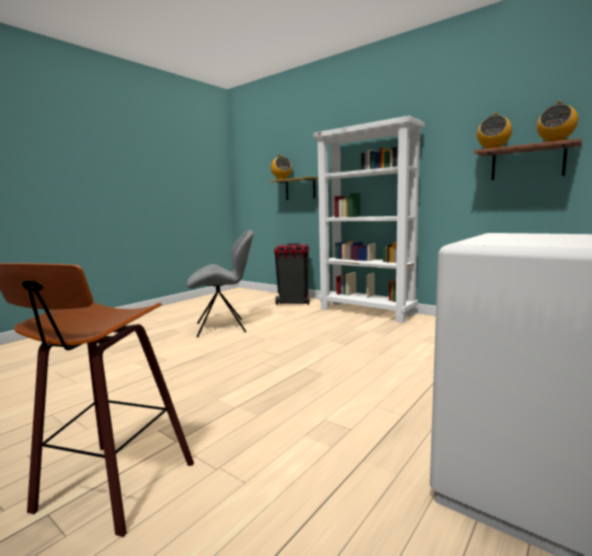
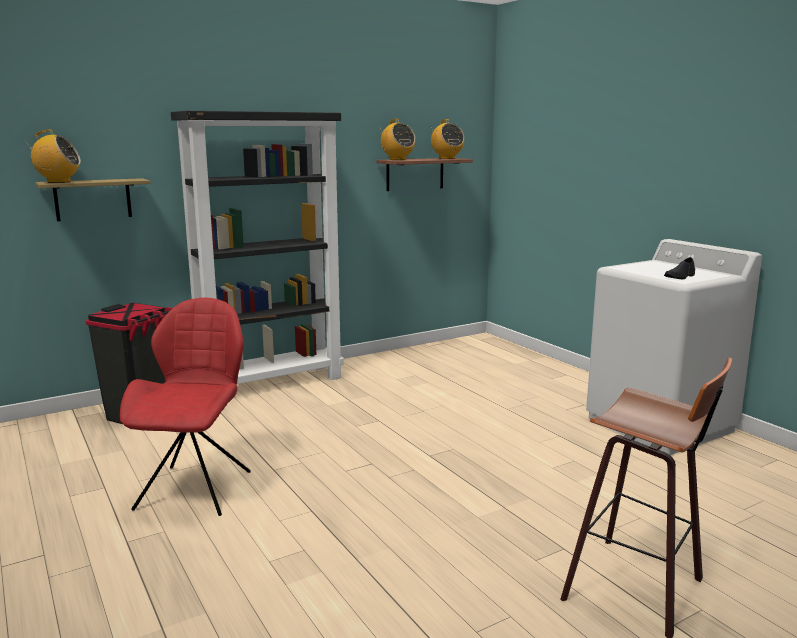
camera: 70 degrees left, 5 degrees up
(223, 327) = (196, 488): grey chair -> red chair
(367, 311) = (272, 383): white bookcase -> black bookcase
(503, 241) = (680, 277): none -> black shoe

